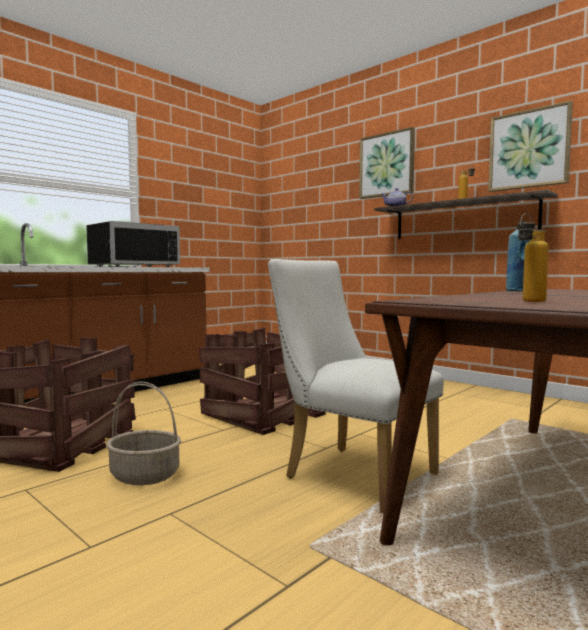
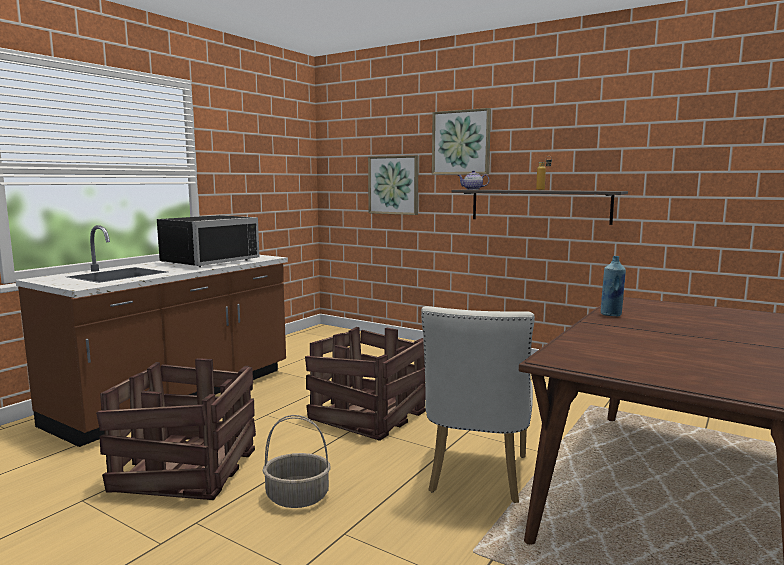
camera: 10 degrees left, 5 degrees up
(351, 473) = (476, 478): white chair -> white chair turned 105 degrees counterclockwise
(528, 301) = (639, 359): bottle -> none
(529, 149) = (602, 146): picture -> picture (393, 185)

